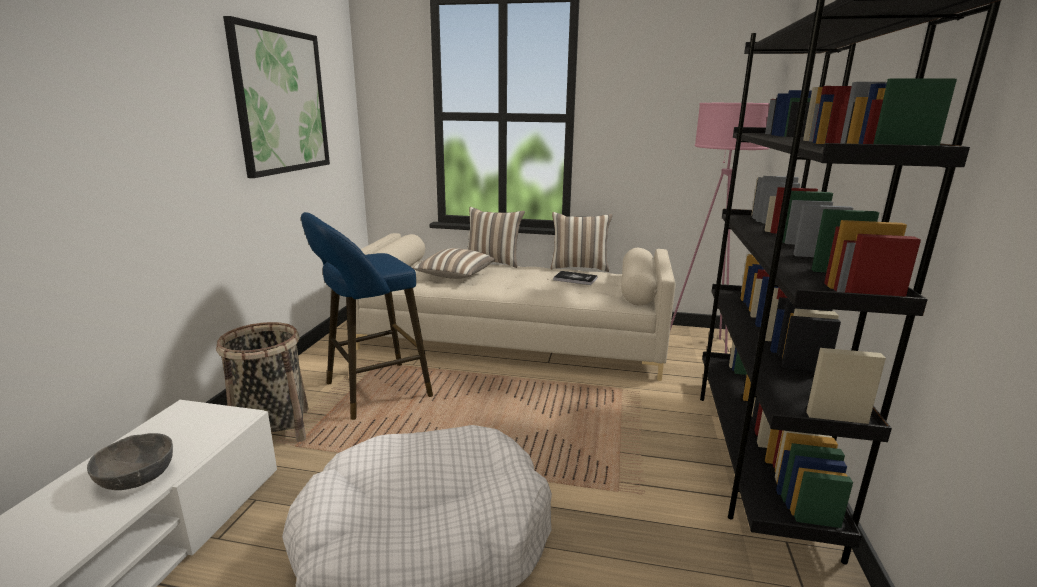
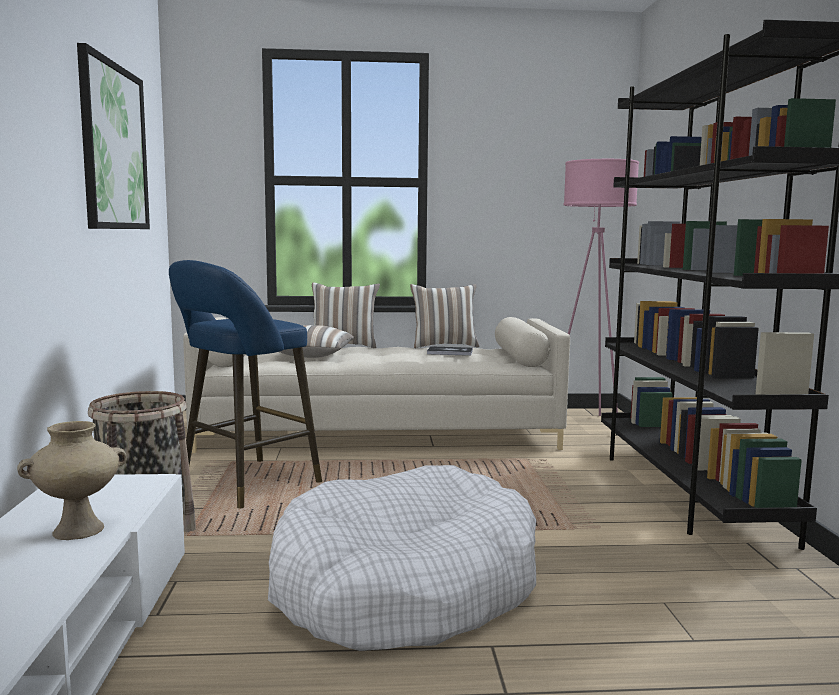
camera: 15 degrees left, 10 degrees down
(137, 477) = (79, 530): grey bowl -> beige vase

